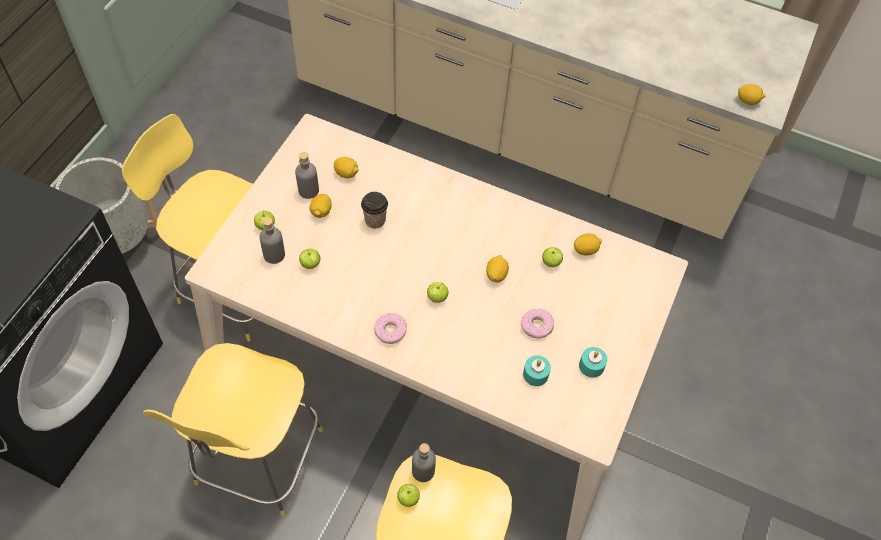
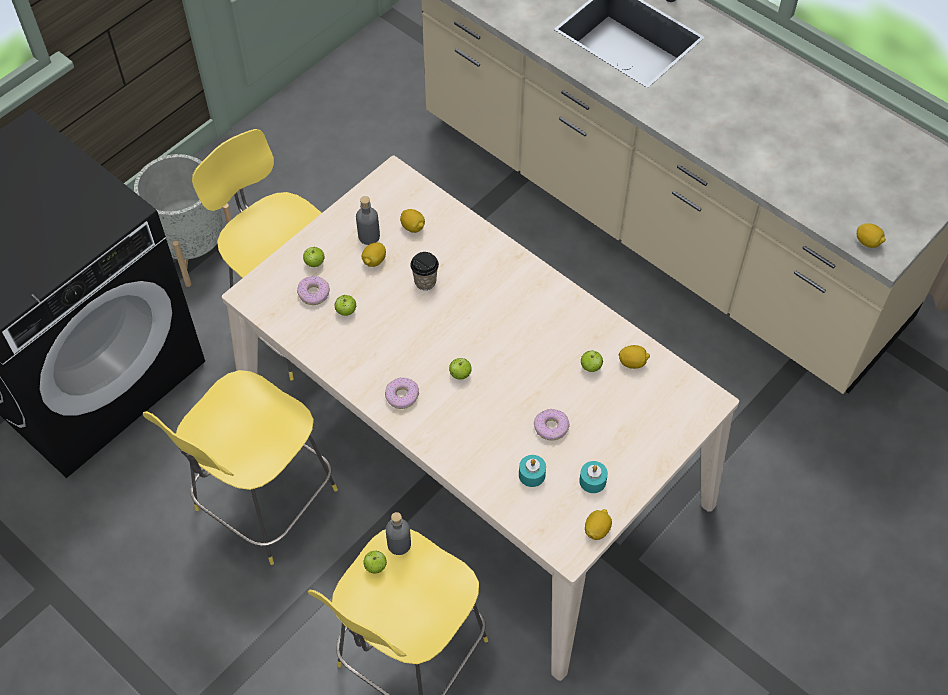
camera: 20 degrees right, 0 degrees up
(274, 254) = (314, 293): grey bottle -> donut
(496, 275) = (529, 366): lemon -> lemon (597, 530)

